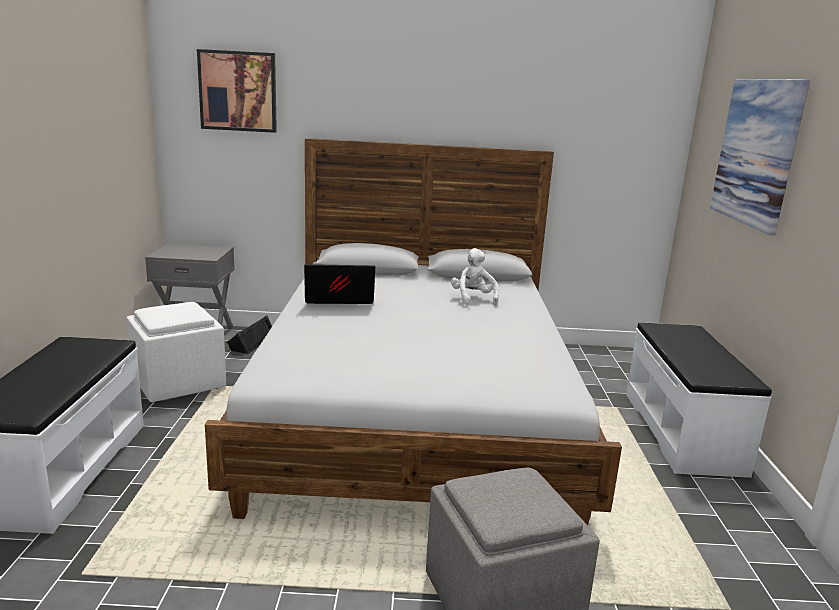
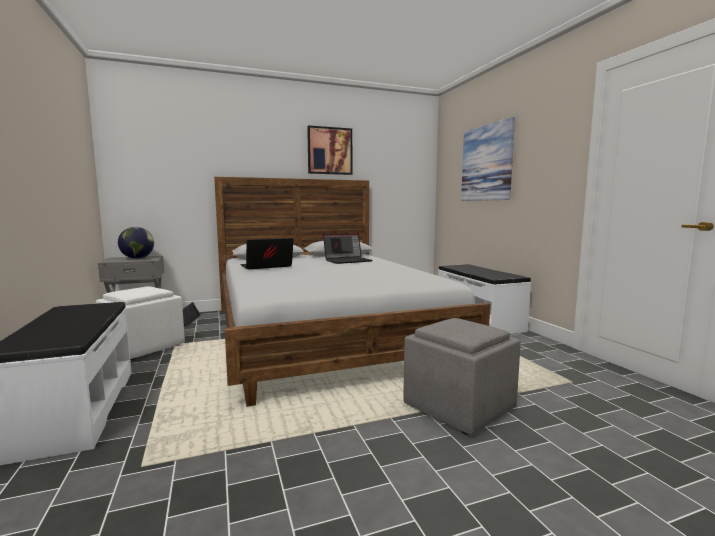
camera: 20 degrees left, 10 degrees down
(197, 251) = (137, 258): none -> globe
(238, 91) = (163, 146): picture -> picture (329, 151)
(473, 298) = (348, 261): white plush toy -> laptop

